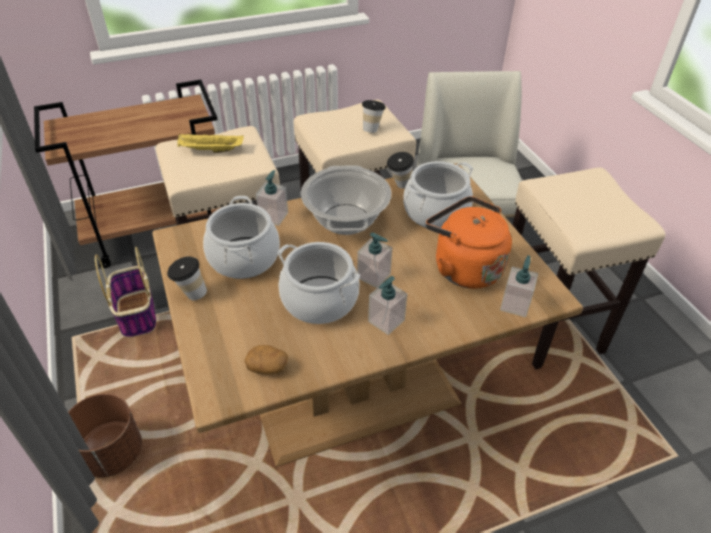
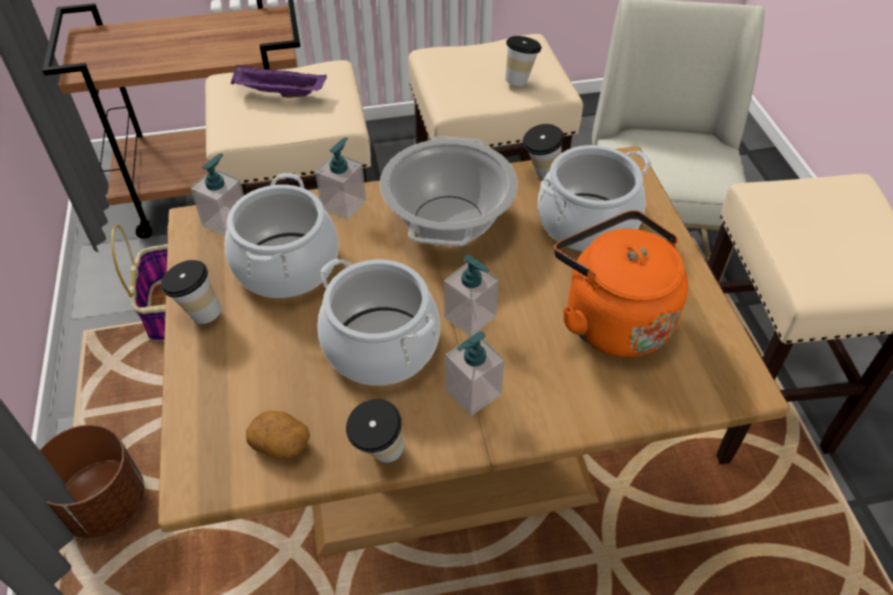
camera: 10 degrees right, 5 degrees up
(210, 151) = (279, 94): yellow tray -> purple tray
(334, 366) = (379, 456): none -> cup
(515, 305) = (679, 391): soap dispenser -> soap dispenser (226, 221)

